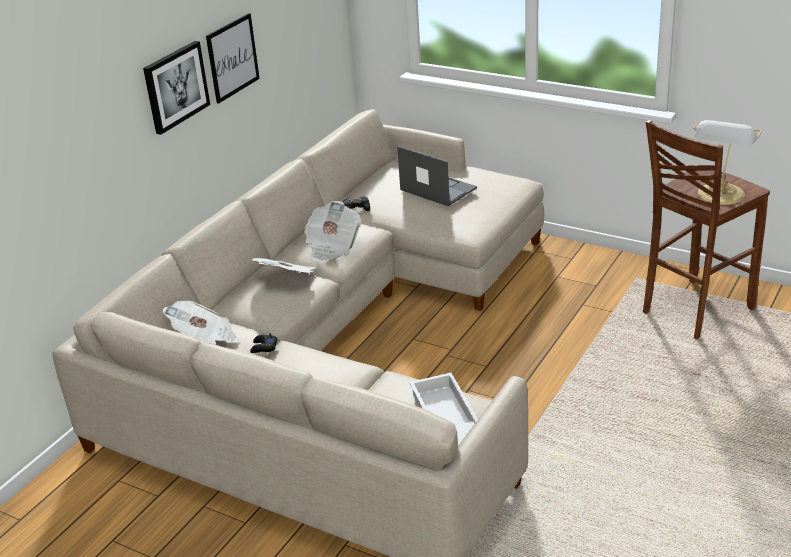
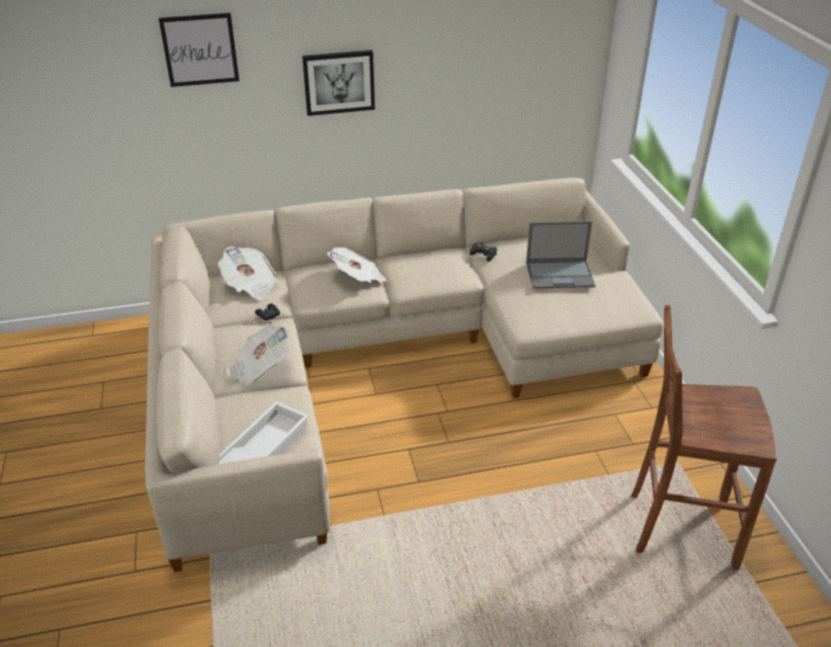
camera: 45 degrees right, 5 degrees up
(232, 57) = (418, 78): picture -> picture (200, 50)
(332, 246) = (421, 272): newspaper -> newspaper (259, 368)
(437, 189) = (560, 274): laptop -> laptop turned 90 degrees clockwise
(720, 195) = (717, 428): table lamp -> none

